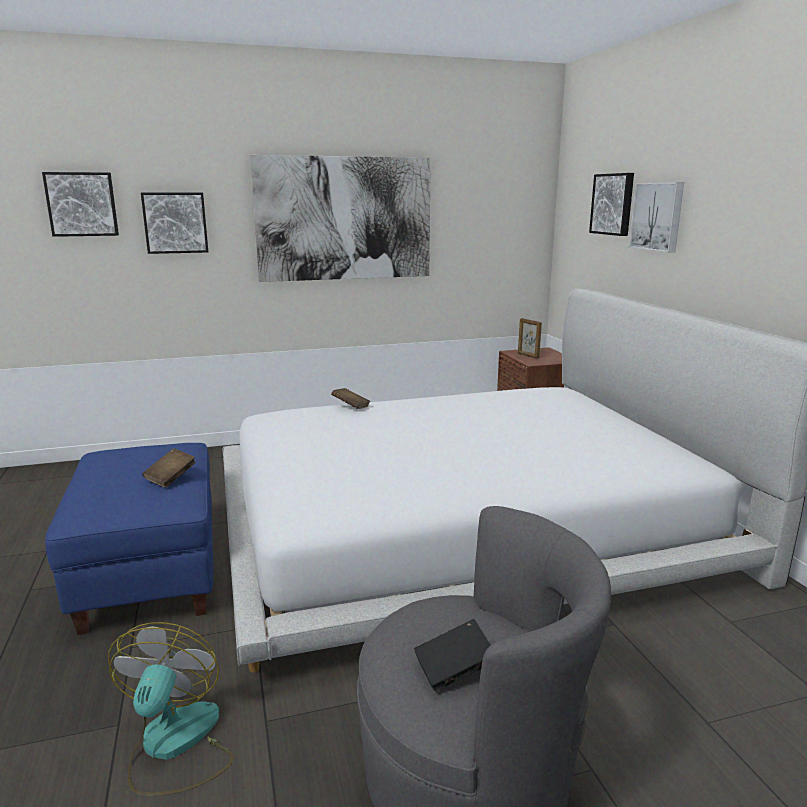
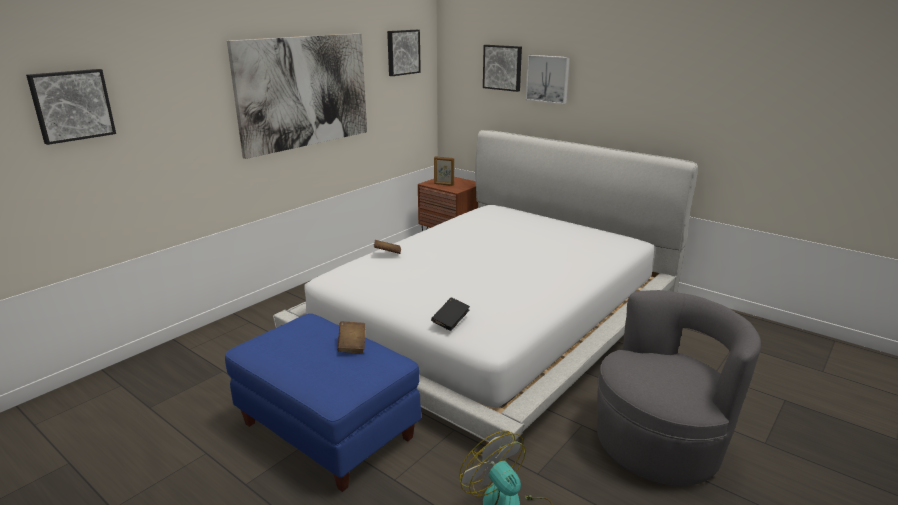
camera: 35 degrees left, 5 degrees up
(175, 223) = (166, 113): picture -> picture (402, 52)
(454, 670) = (680, 383): black book -> black book (450, 322)

